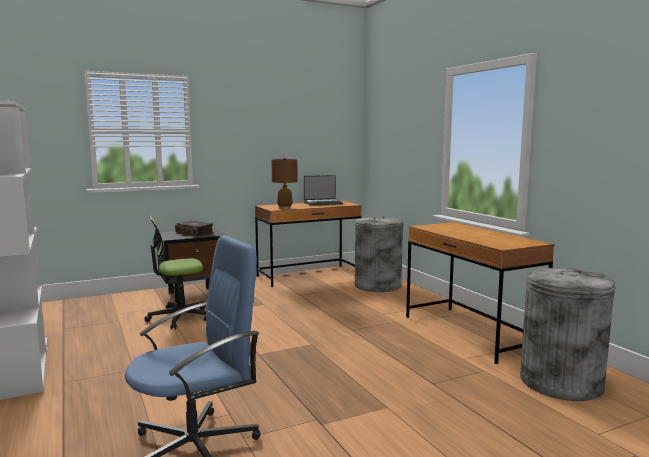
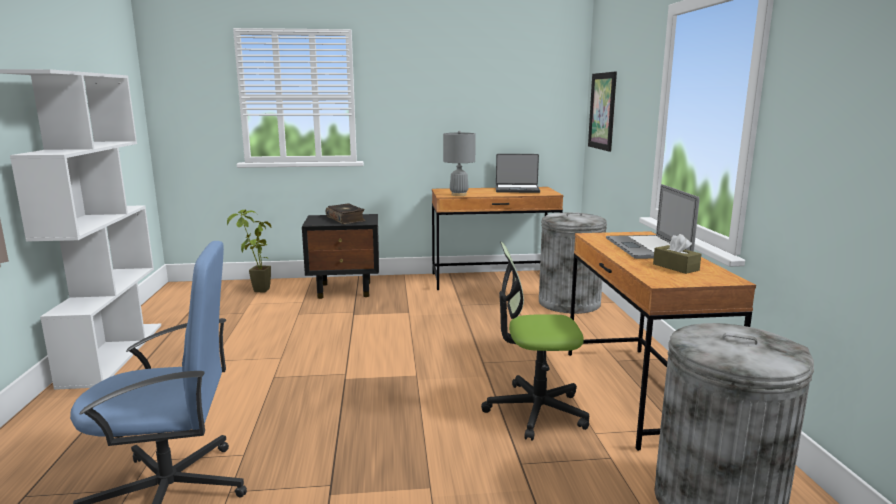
camera: 20 degrees right, 5 degrees up
(114, 304) = (257, 292): none -> potted plant
(179, 317) = (305, 317): office chair -> office chair (535, 411)
(284, 208) = (458, 195): brown table lamp -> grey table lamp
(383, 142) = (602, 111): none -> picture
(466, 230) = (647, 247): none -> laptop
(499, 239) = (675, 267): none -> brown tissue box

